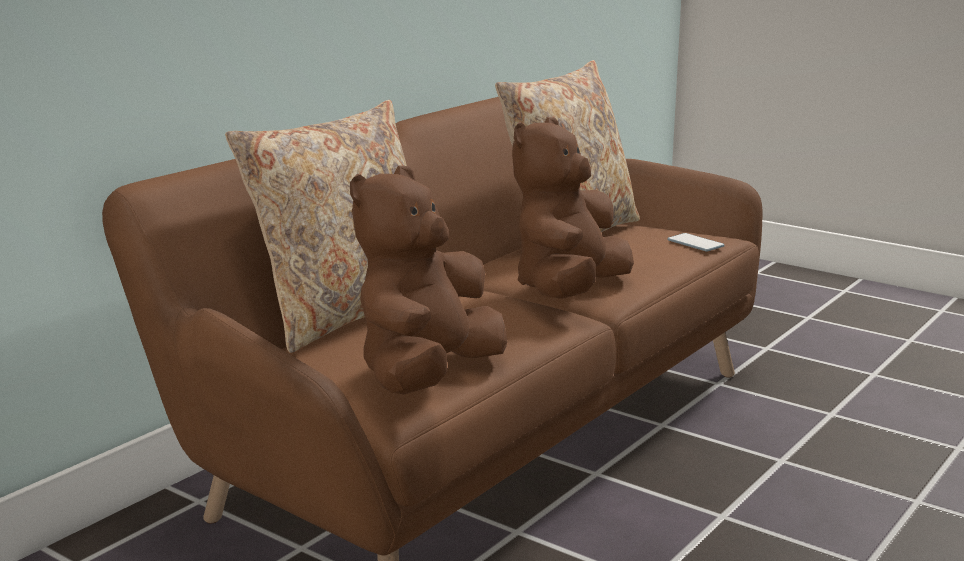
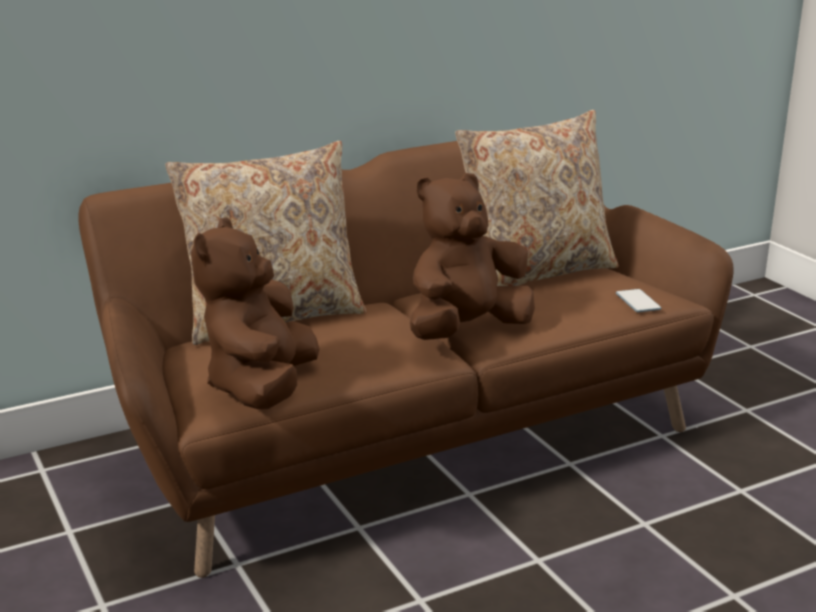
camera: 25 degrees right, 5 degrees up
(427, 376) = (261, 388): brown plush toy -> brown plush toy turned 45 degrees counterclockwise

